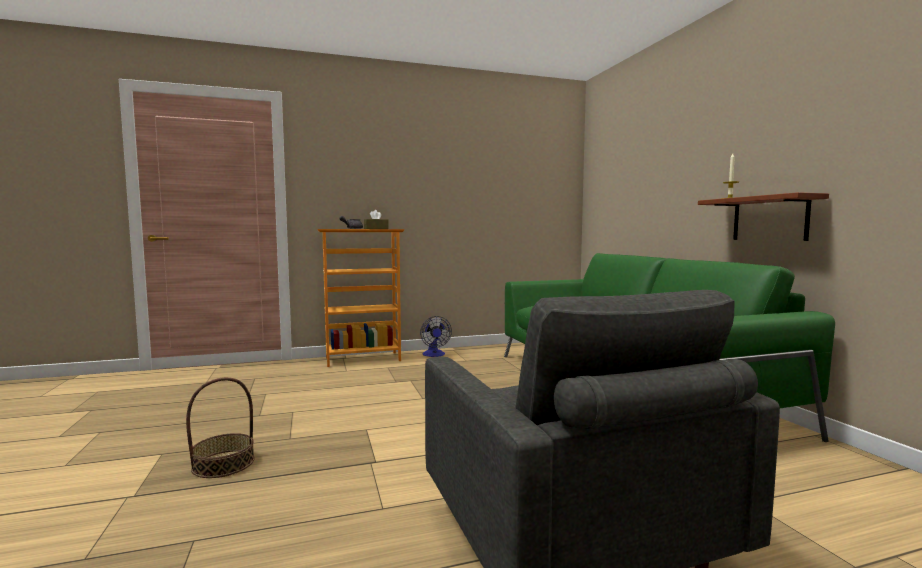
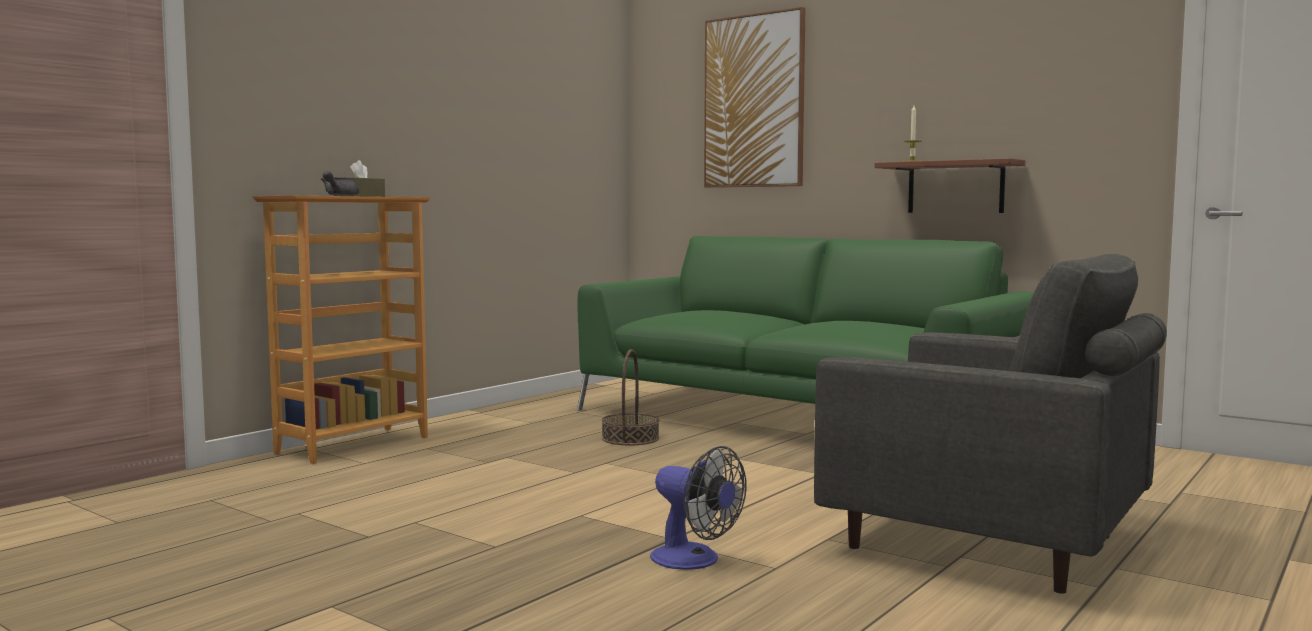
camera: 35 degrees left, 0 degrees up
(223, 464) = (471, 589): basket -> basket (630, 438)
(434, 355) = (464, 422): fan -> fan (694, 560)
(642, 161) = (754, 101): none -> picture

